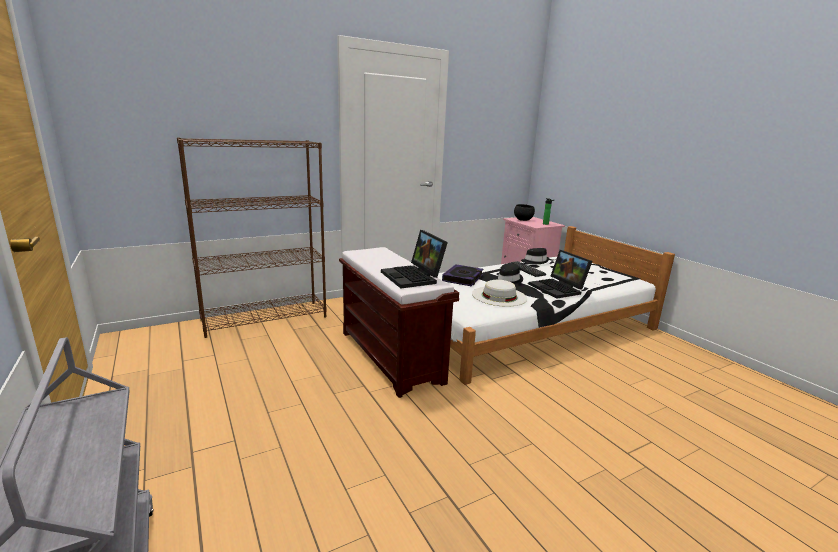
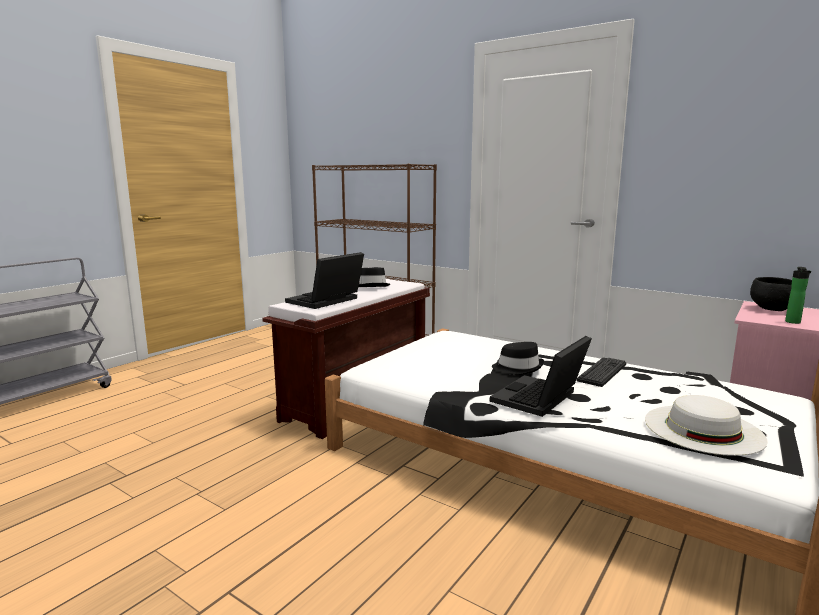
camera: 65 degrees right, 5 degrees down
(463, 278) = (485, 348): book -> none
(499, 296) = (446, 371): white hat -> white hat (703, 429)
(535, 261) = (664, 373): black hat -> black hat (372, 286)

